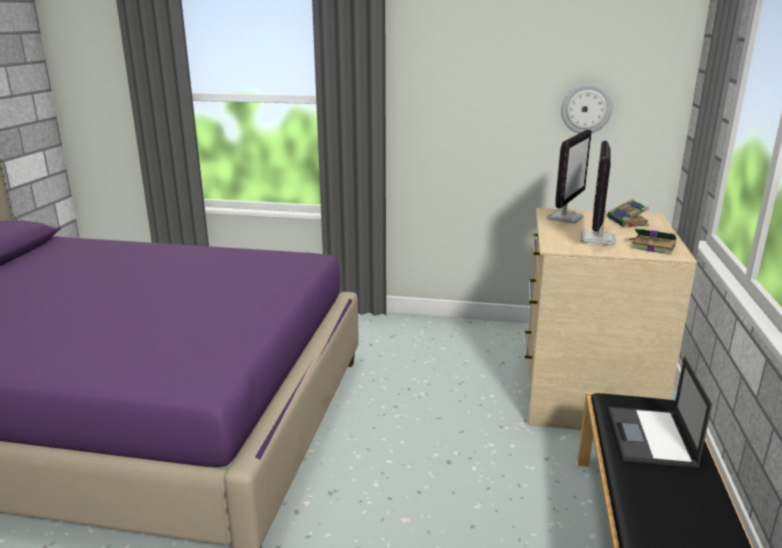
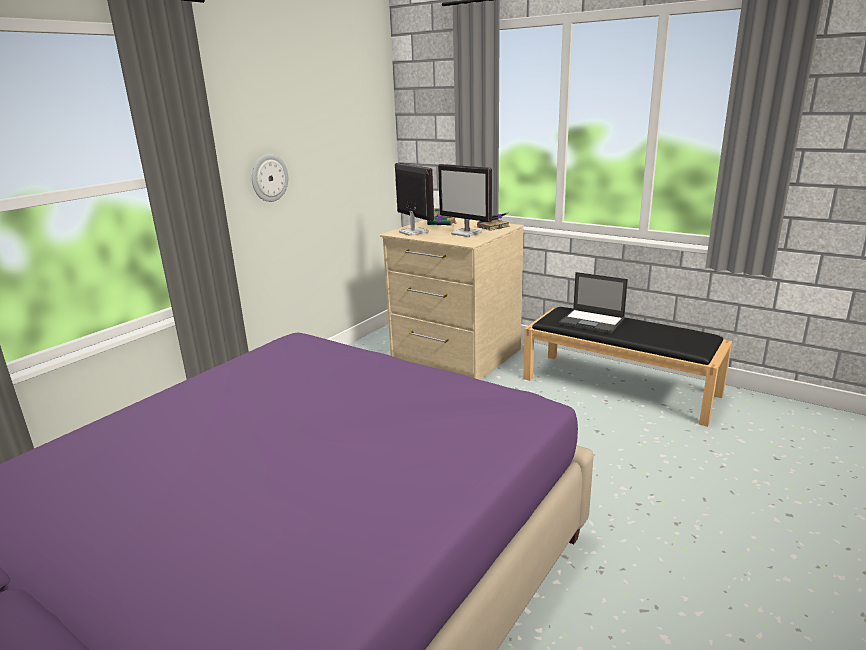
camera: 65 degrees left, 0 degrees up
(586, 108) = (348, 152): wall clock -> wall clock (269, 178)

